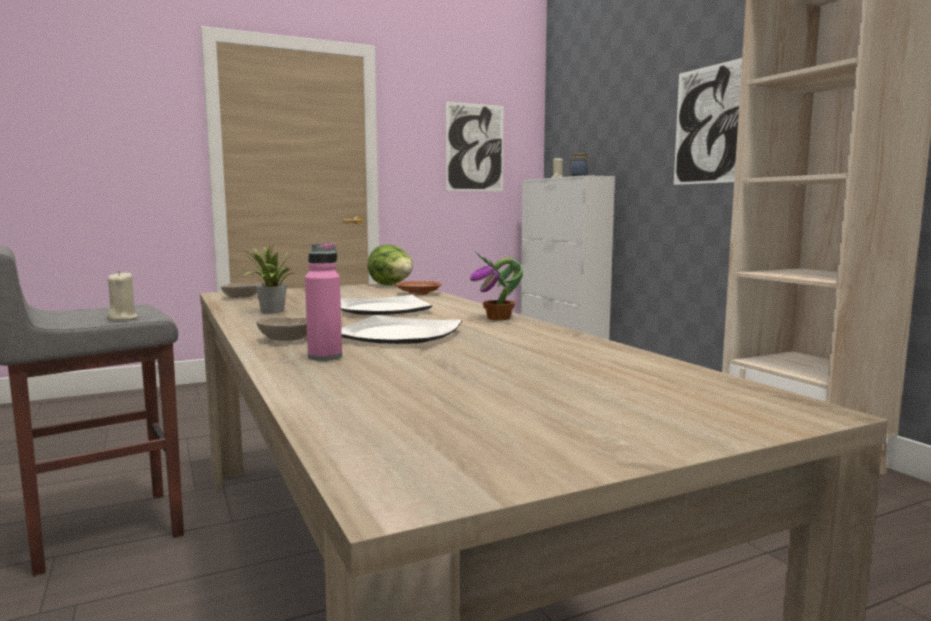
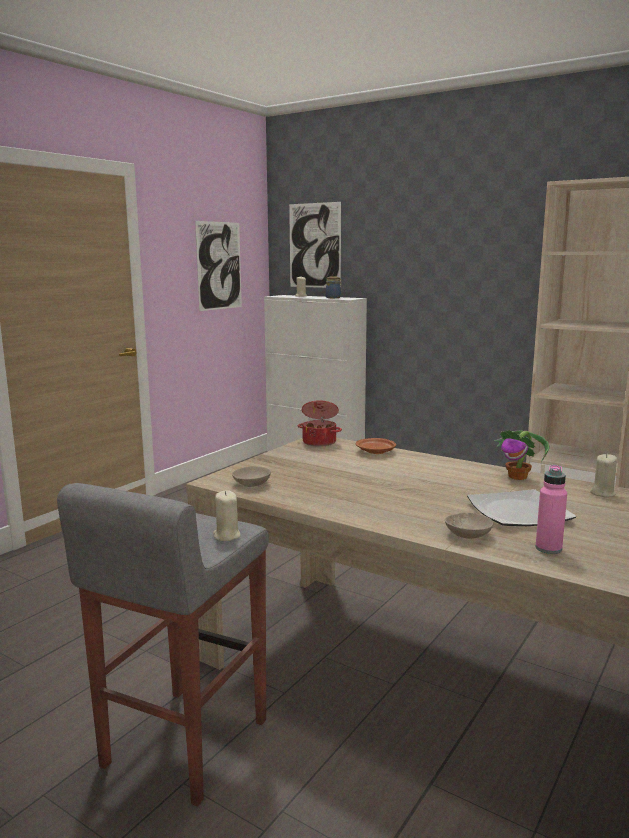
camera: 30 degrees left, 5 degrees up
(270, 311) = (344, 501): potted plant -> none
(381, 309) = (415, 481): plate -> none
(392, 285) = (319, 442): lettuce -> cooking pot
(553, 337) = (602, 493): none -> beige candle
(707, 125) = (464, 264): picture -> picture (314, 245)

